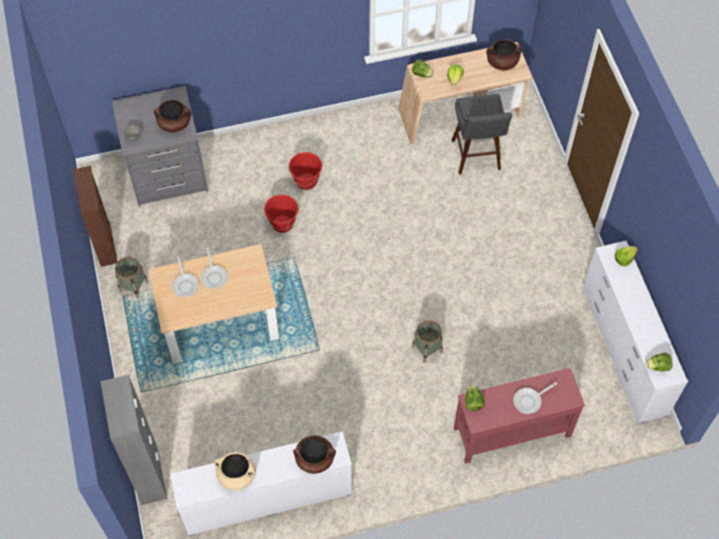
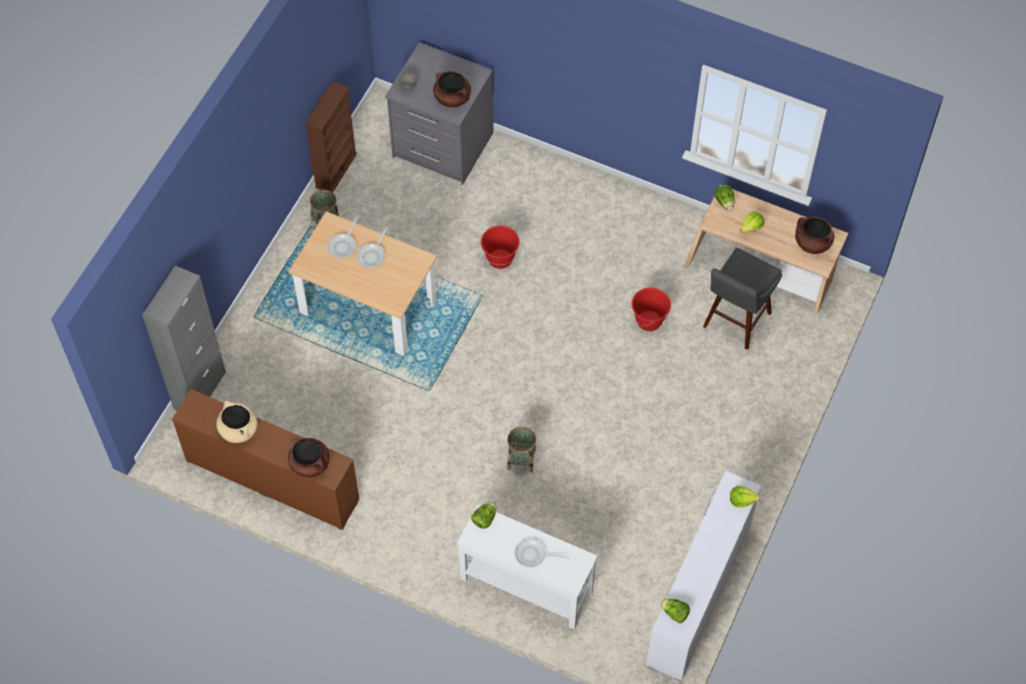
camera: 40 degrees right, 0 degrees up
(266, 498) = (272, 479): white dresser -> brown dresser
(306, 181) = (557, 235): red bucket -> red bucket (649, 321)
(511, 432) = (526, 584): red console table -> white console table

